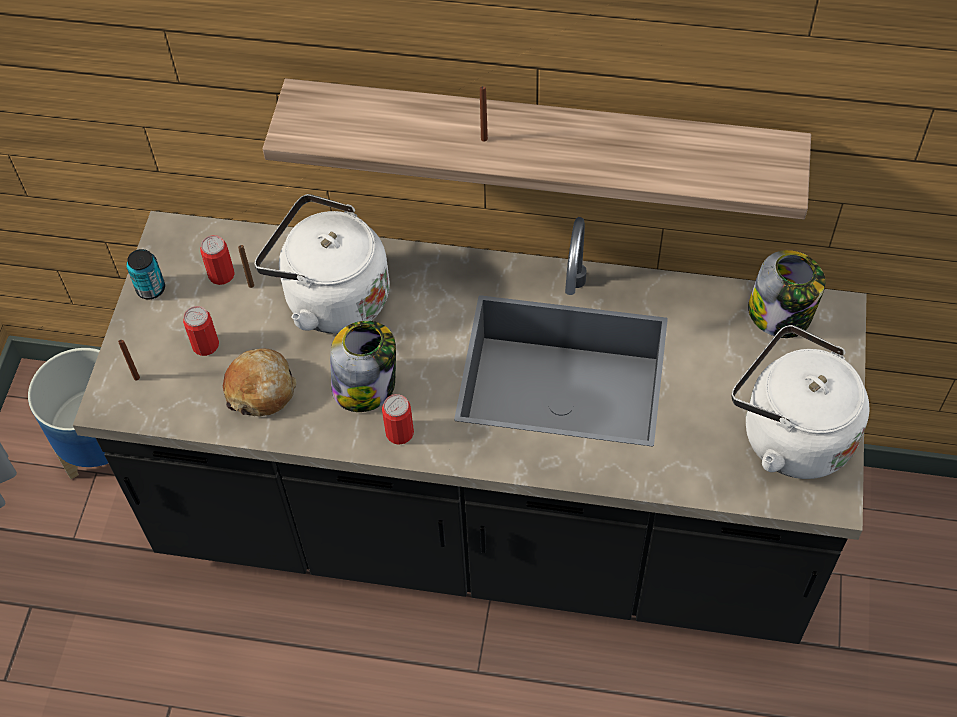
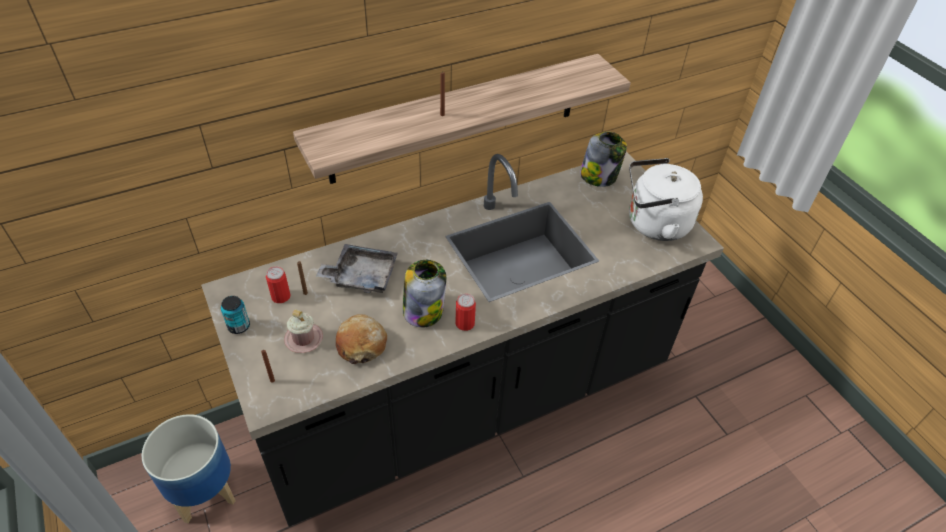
camera: 40 degrees left, 10 degrees down
(205, 345) = (304, 339): can -> pink mug
(331, 297) = (361, 276): white kettle -> grey tray

